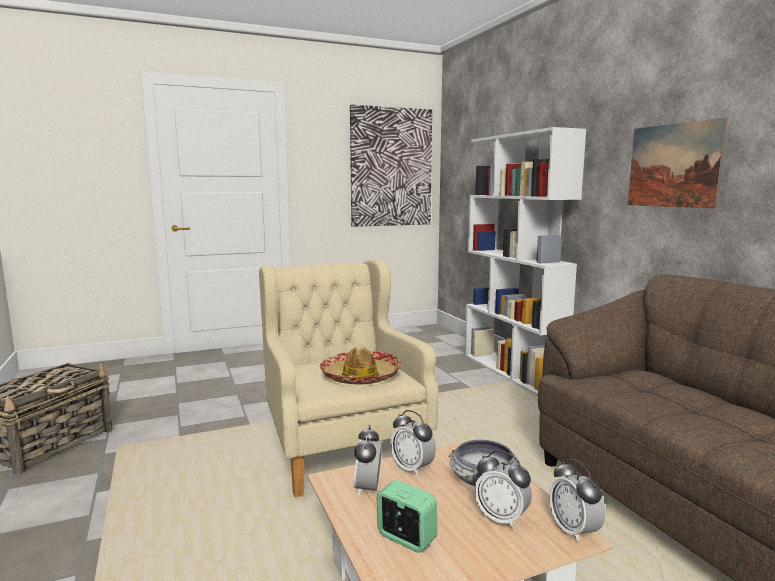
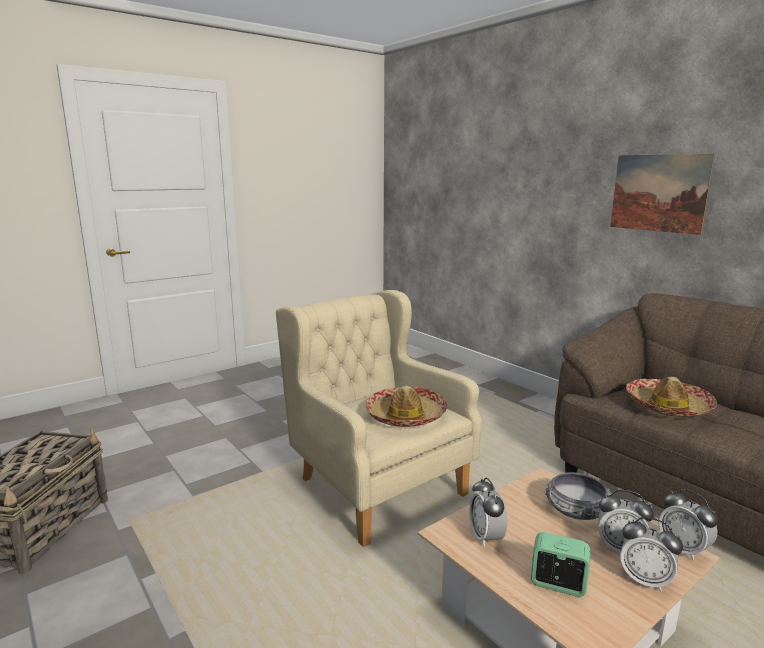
camera: 15 degrees left, 5 degrees up
(391, 167) = (338, 176): picture -> none
(412, 468) = (509, 509): alarm clock -> alarm clock (645, 580)
(512, 371) = (484, 381): white bookcase -> none
(645, 392) = (667, 406): none -> hat

